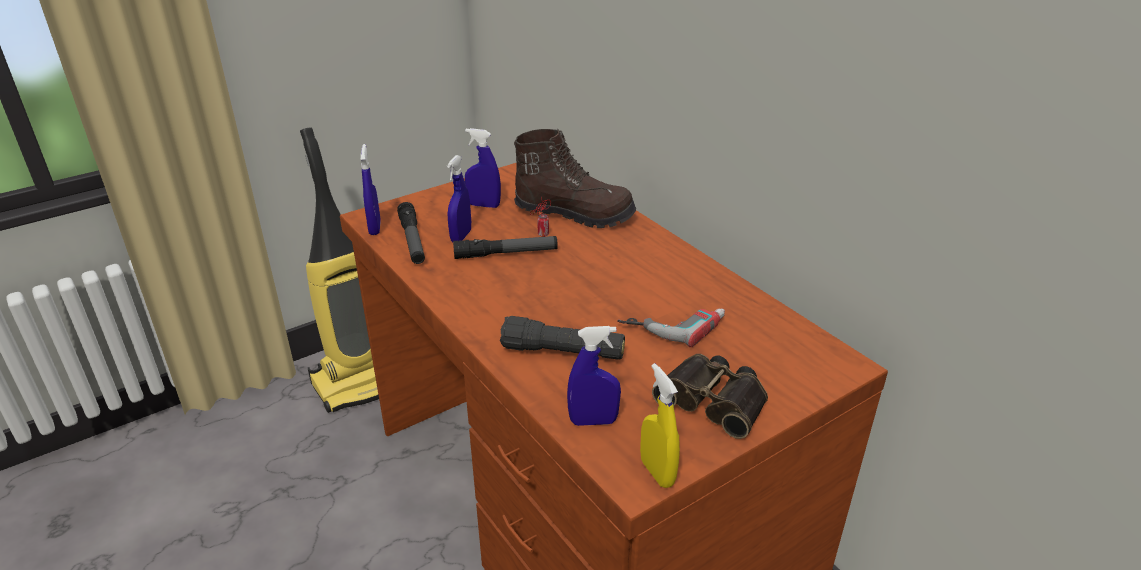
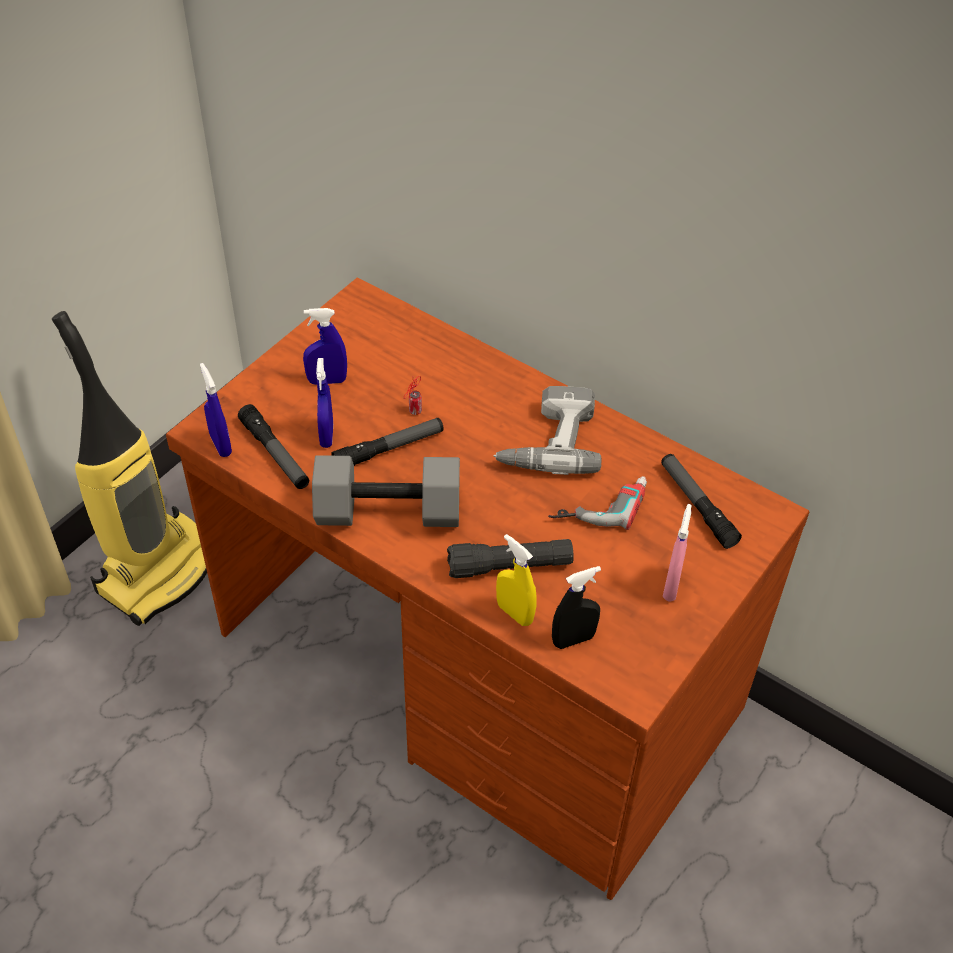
camera: 20 degrees left, 15 degrees up
(477, 294) = (387, 513): none -> grey dumbbell
(575, 213) = (434, 370): brown boot -> none
(593, 421) = (573, 639): blue spray bottle -> black spray bottle
(647, 272) = (547, 440): none -> power drill
(657, 472) = (651, 678): yellow spray bottle -> yellow spray bottle (514, 613)
(715, 400) = (671, 586): binoculars -> pink spray bottle
(769, 343) = (697, 505): none -> flashlight

